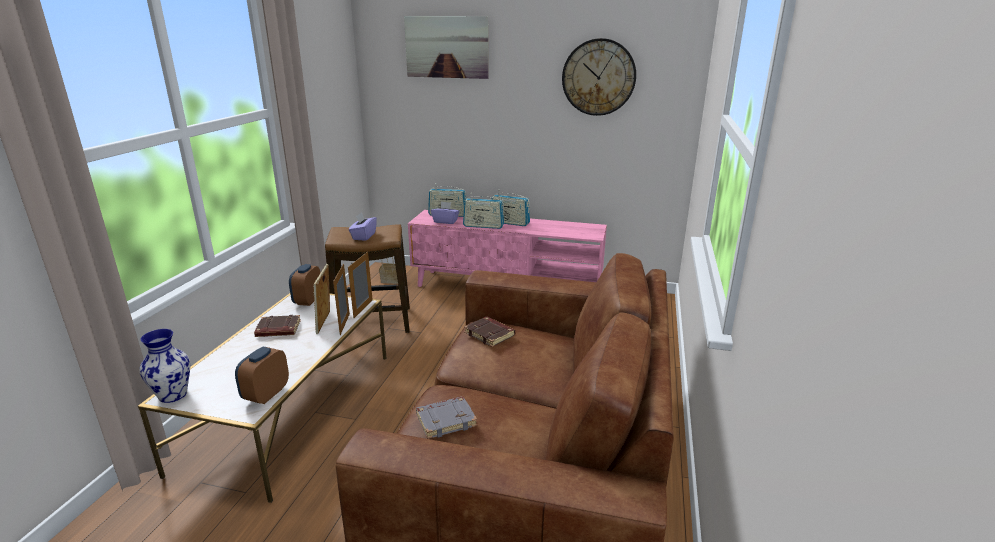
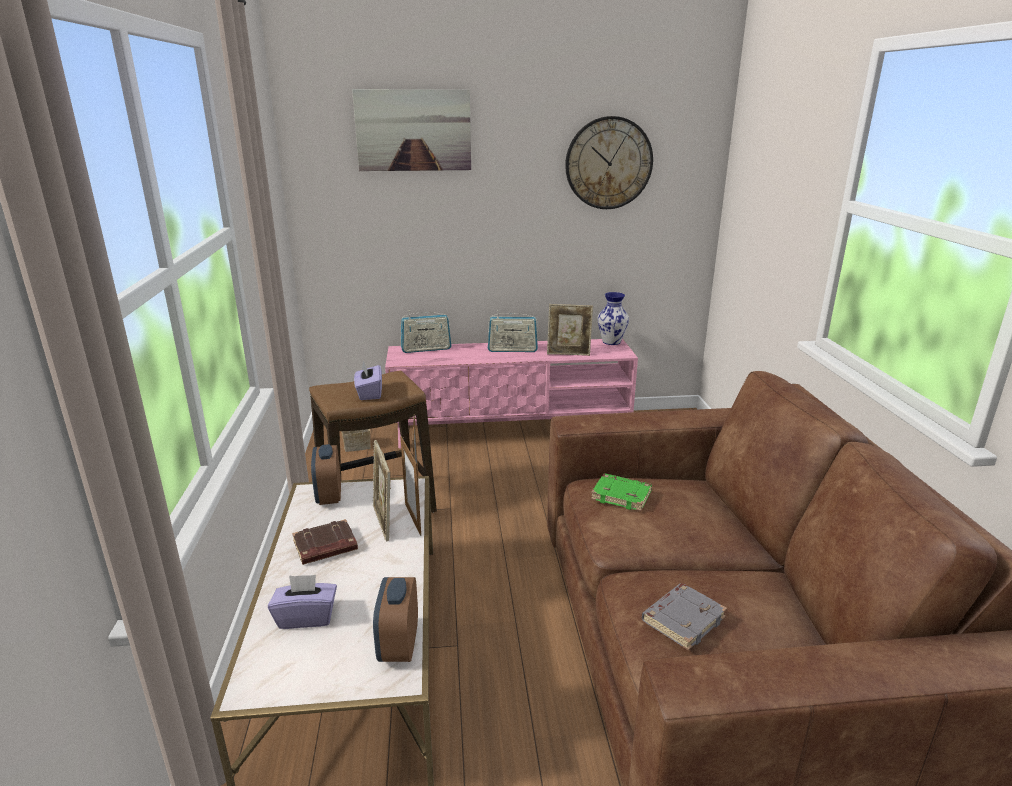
camera: 20 degrees left, 0 degrees up
(173, 394) = (255, 684): vase -> vase (611, 342)
(445, 221) = (432, 358): purple tissue box -> purple tissue box (306, 617)
(483, 226) = (485, 358): radio -> none
(490, 334) = (622, 495): brown book -> green book
(549, 231) = (568, 354): none -> picture frame

